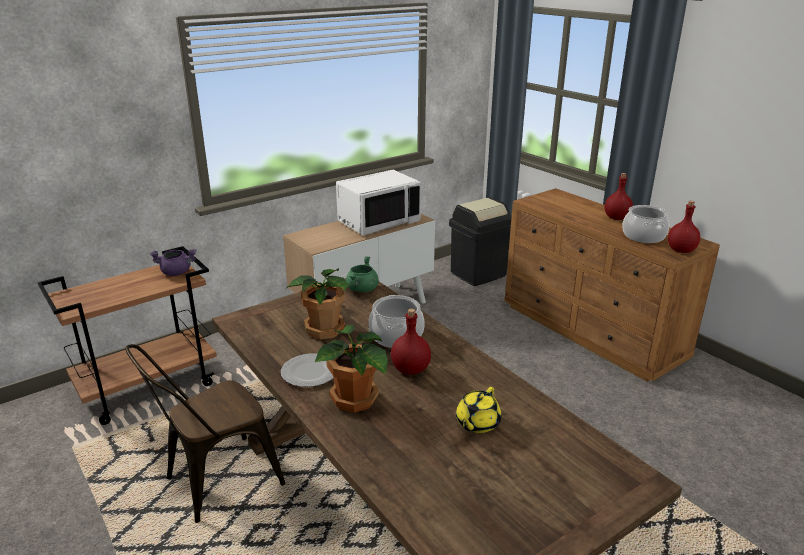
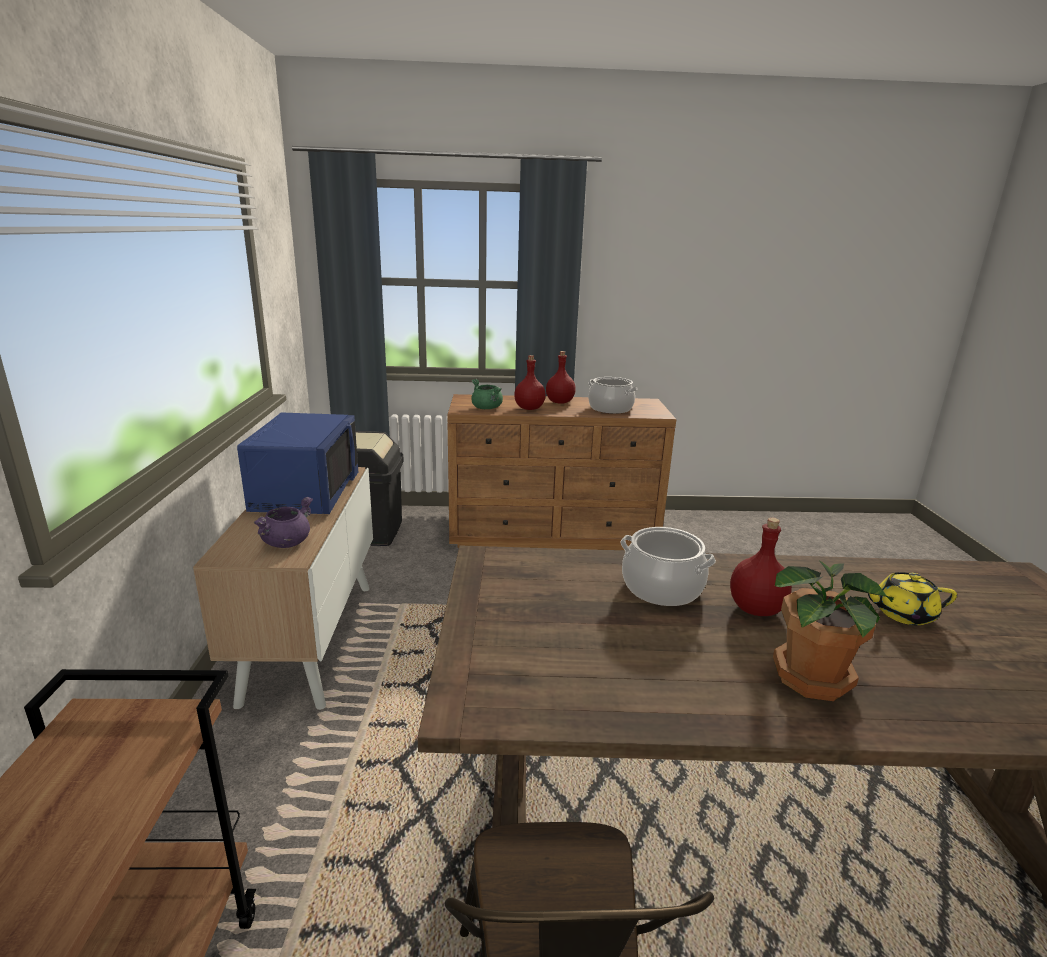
camera: 55 degrees left, 5 degrees down
(176, 273) = (123, 728): purple cooking pot -> purple cooking pot (286, 542)
(309, 373) = (713, 691): plate -> none
(323, 329) = (590, 633): potted plant -> none
(362, 289) = (507, 564): green cooking pot -> green cooking pot (487, 408)
(378, 222) = (304, 493): white microwave -> blue microwave
(477, 423) = (901, 613): yellow teapot -> yellow teapot turned 120 degrees clockwise
(681, 250) = (654, 410): red bottle -> red bottle (529, 408)

